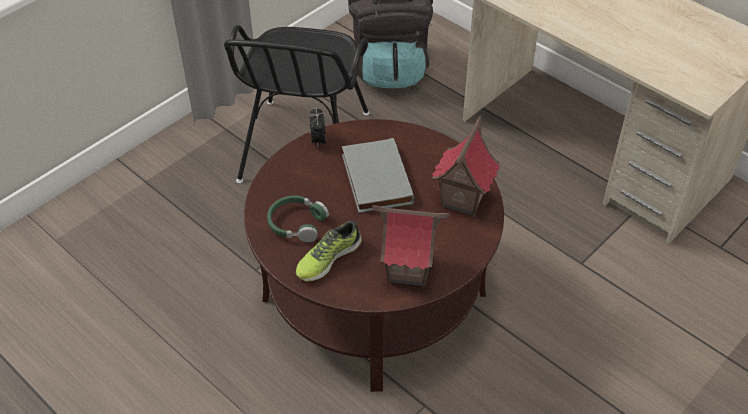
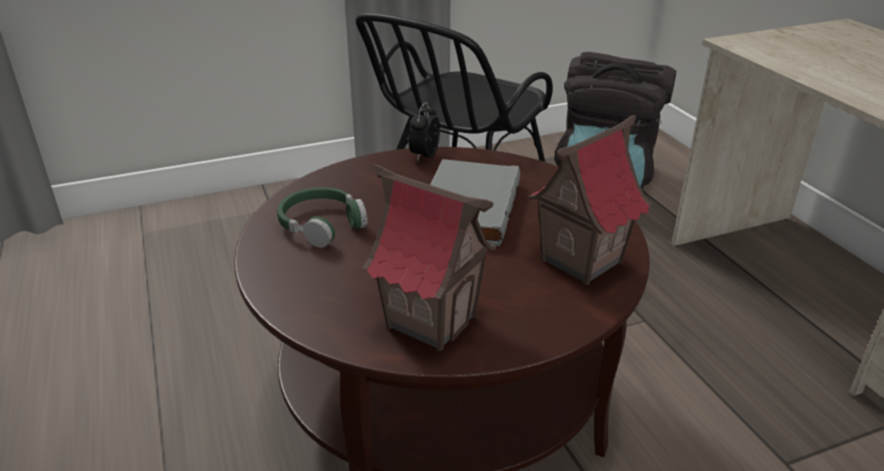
camera: 25 degrees right, 15 degrees down
(327, 258) = (326, 272): shoe -> none

